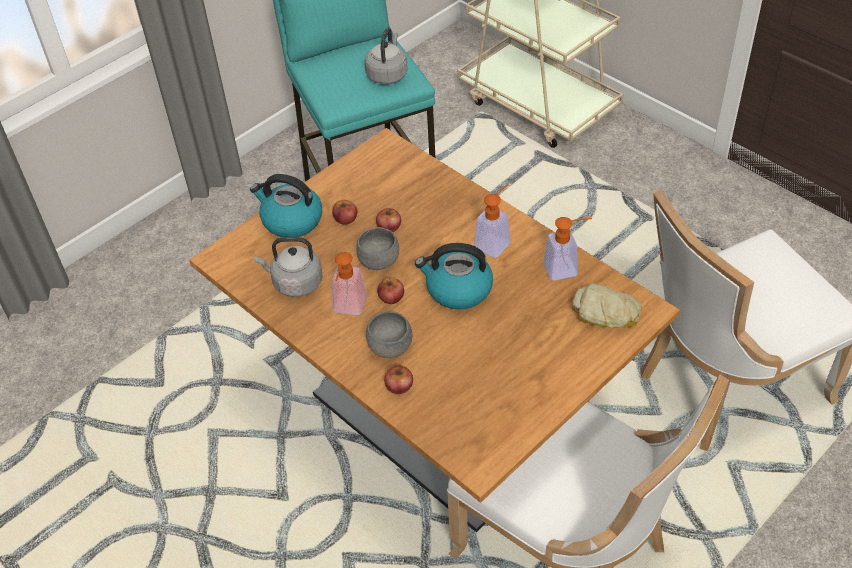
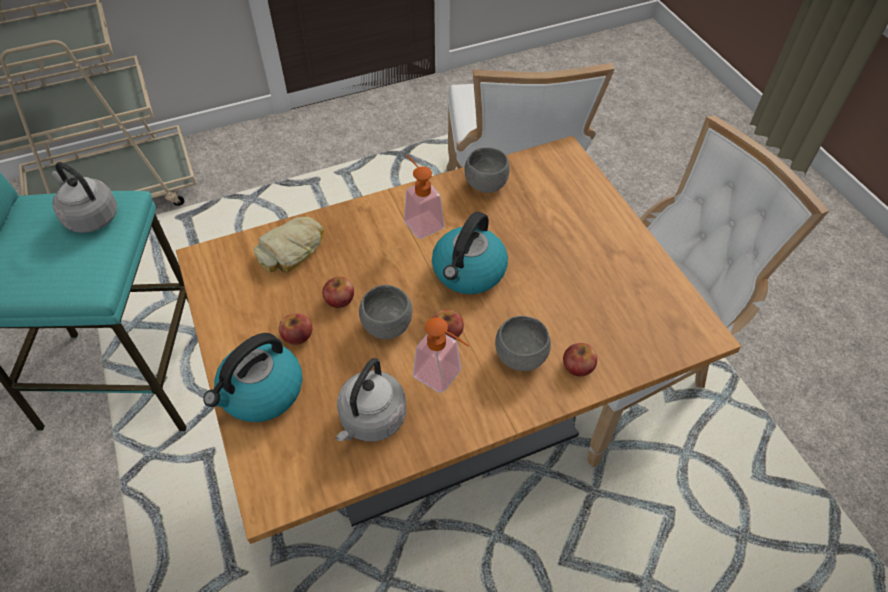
camera: 70 degrees left, 5 degrees up
(566, 268) = (485, 184): soap dispenser -> grey bowl
(606, 313) = (555, 179): bread -> bread (293, 249)

